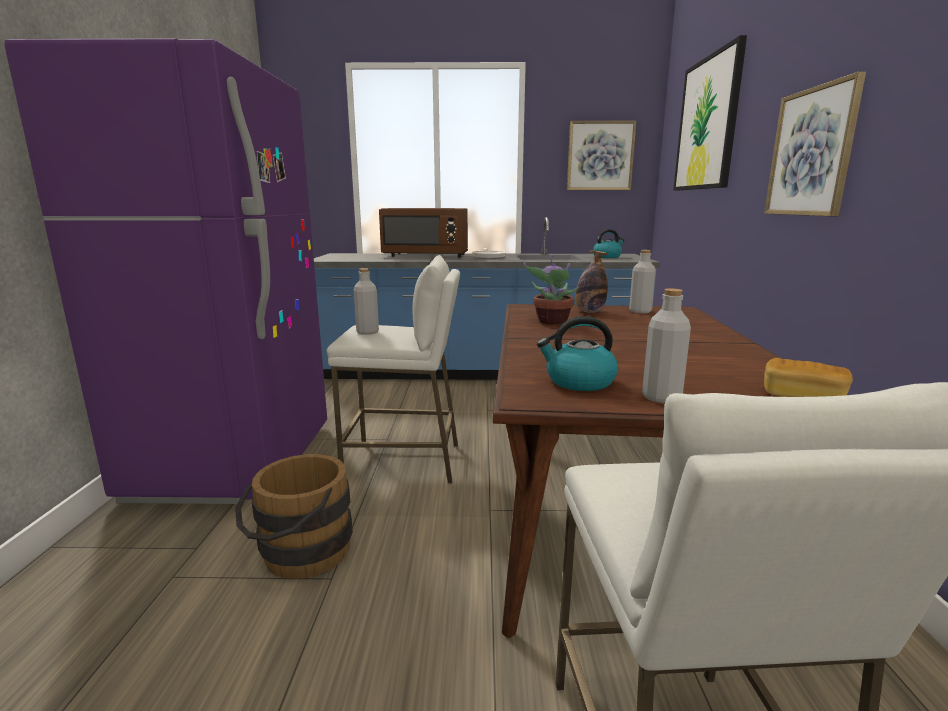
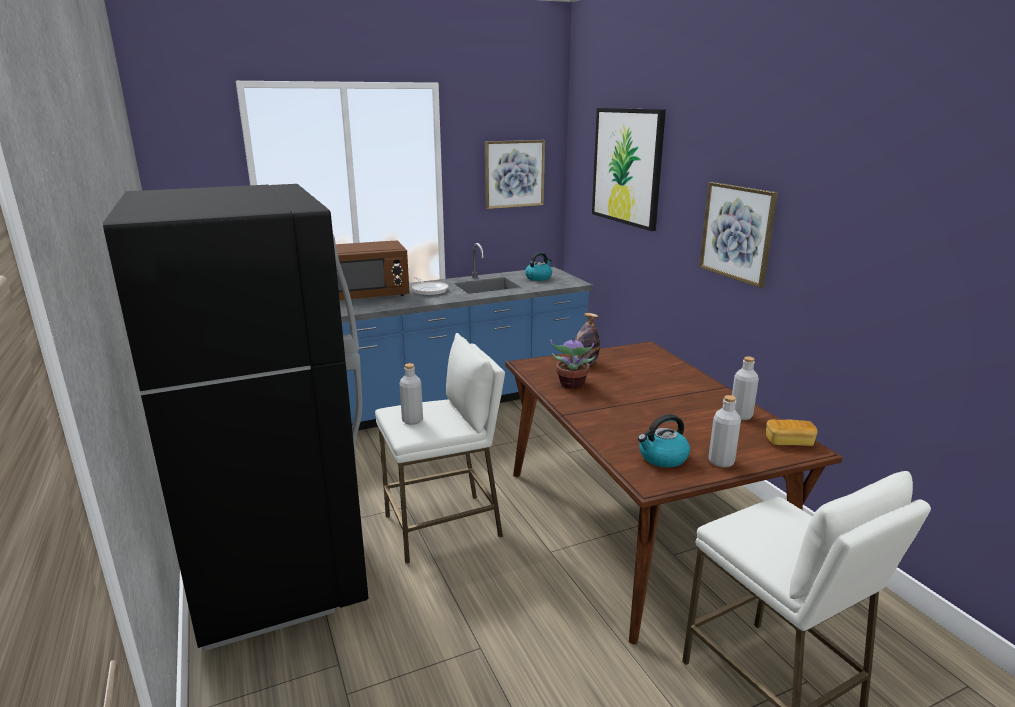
camera: 25 degrees left, 5 degrees up
(235, 461) = (277, 571): purple fridge -> black fridge
(299, 555) = (436, 639): brown bucket -> none
(640, 311) = (621, 356): grey bottle -> grey bottle (740, 416)

